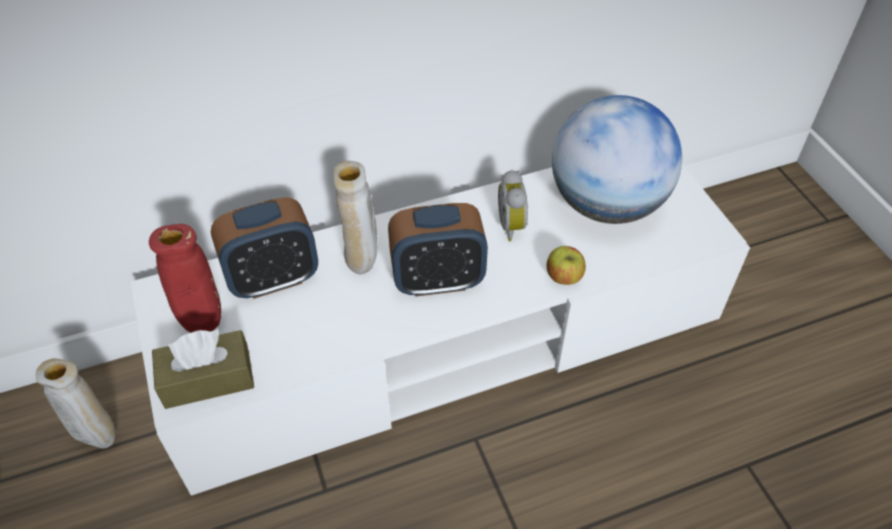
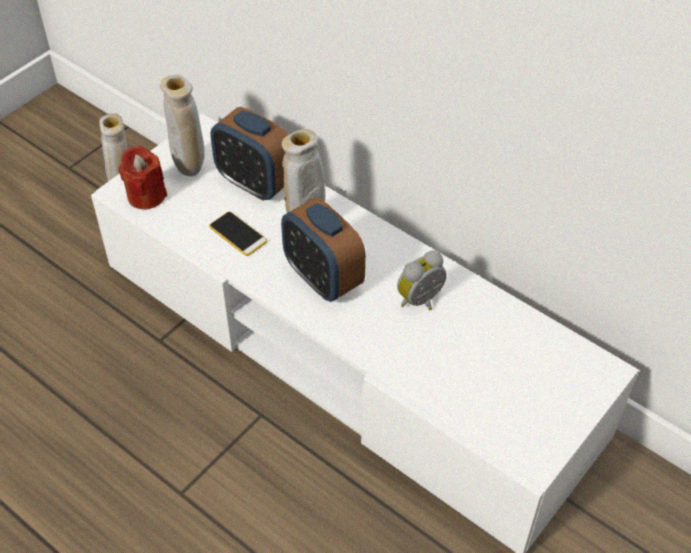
camera: 60 degrees right, 0 degrees up
(204, 324) = (190, 169): red vase -> beige vase
(207, 379) = (146, 195): brown tissue box -> red candle
(330, 321) = (238, 234): none -> phone
(563, 277) = (388, 360): apple -> none
(606, 204) = (503, 359): globe -> none

